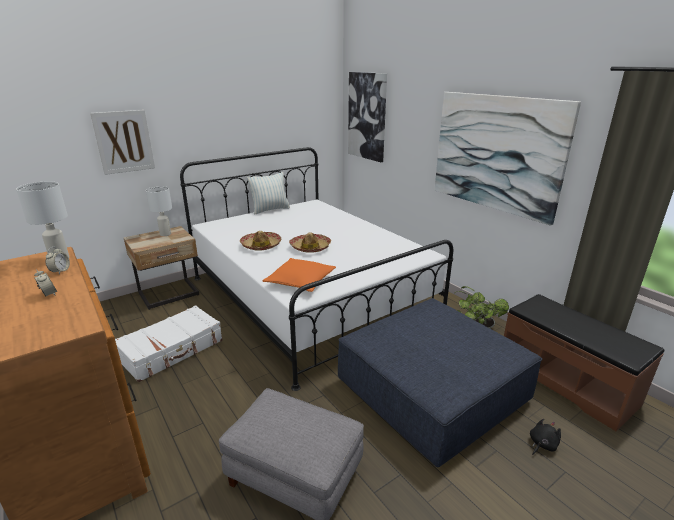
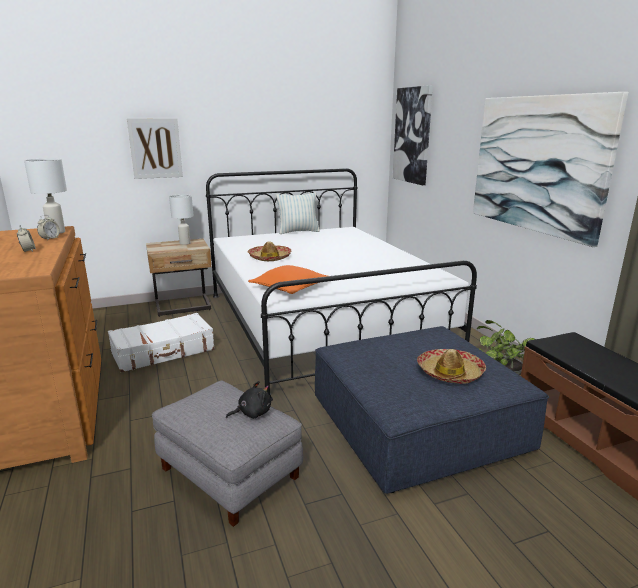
camera: 15 degrees right, 5 degrees down
(310, 247) = (319, 263): hat -> hat (450, 373)
(542, 444) = (530, 498): black plush toy -> black plush toy (252, 413)

